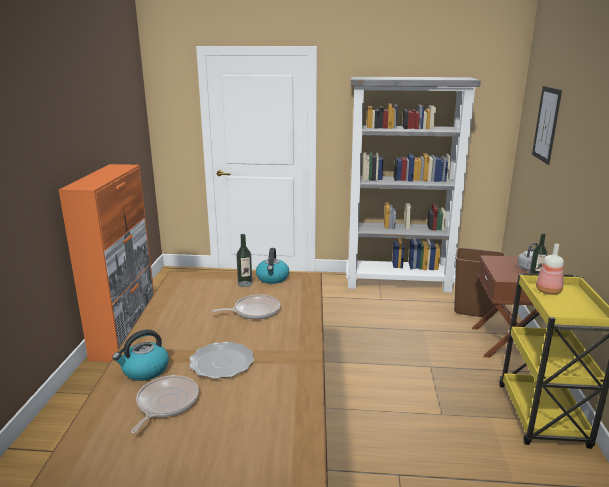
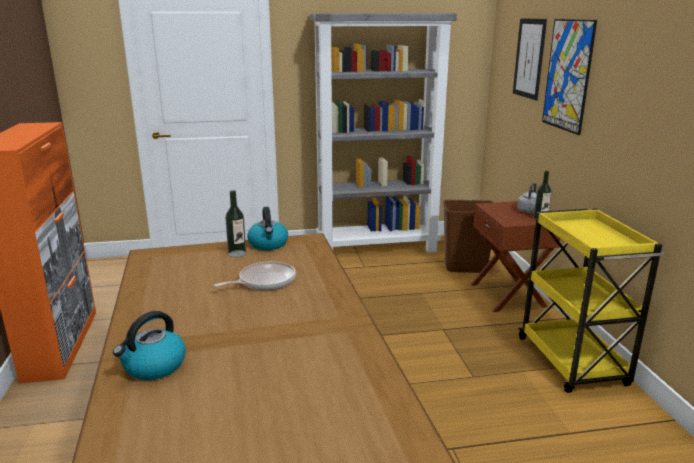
camera: 15 degrees left, 0 degrees up
(166, 403) = (202, 401): frying pan -> none
(222, 363) = (253, 343): plate -> none
(548, 291) = (571, 226): bottle -> none
(573, 146) = (568, 75): none -> picture

